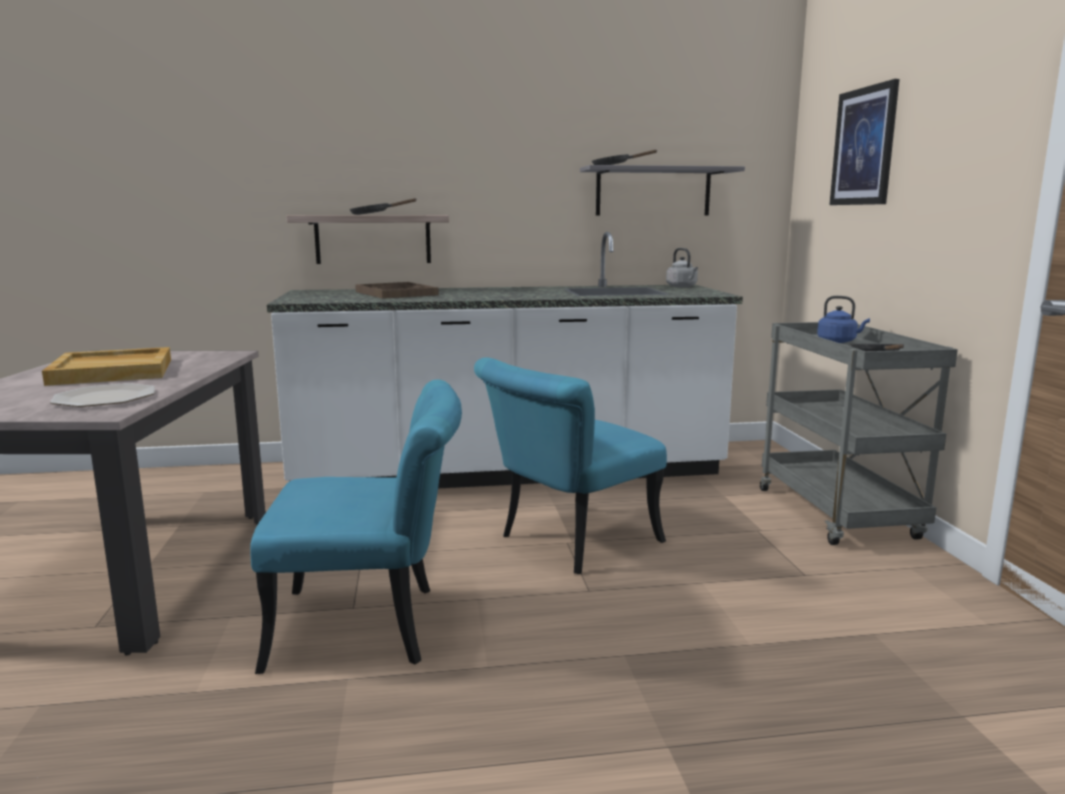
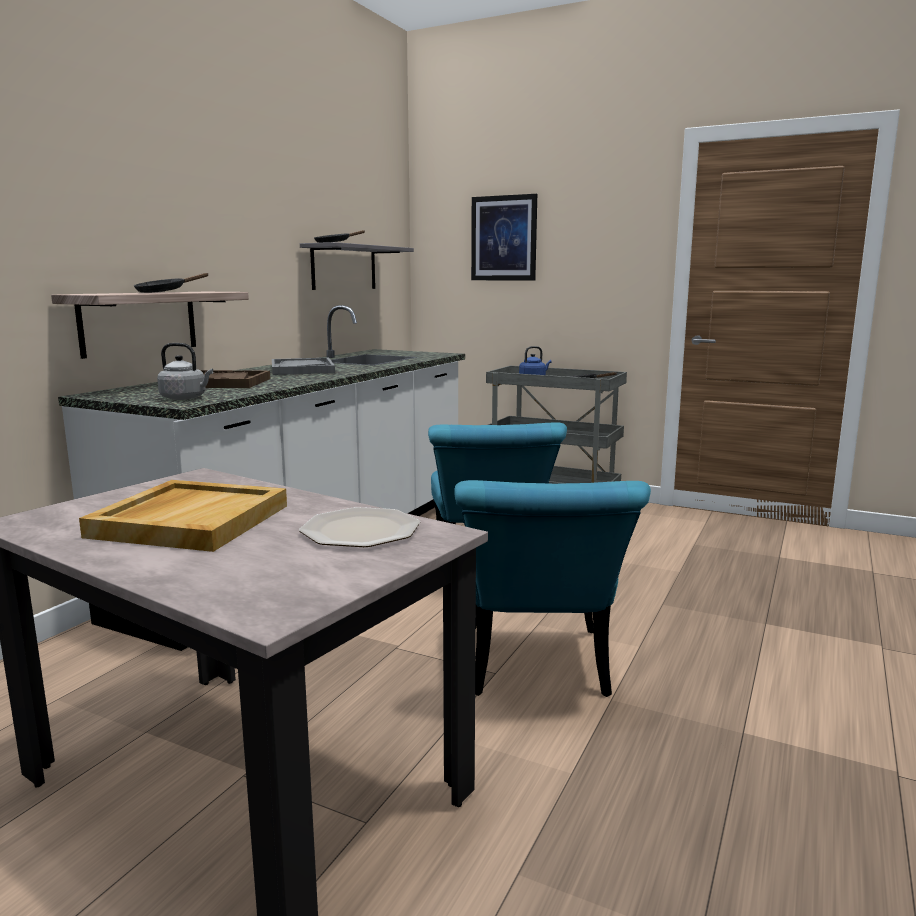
camera: 55 degrees left, 0 degrees up
(374, 626) = (538, 671): turquoise chair -> turquoise chair turned 150 degrees clockwise
(507, 292) = (302, 369): none -> grey tray
(682, 286) = (383, 351): grey kettle -> grey kettle (185, 398)

